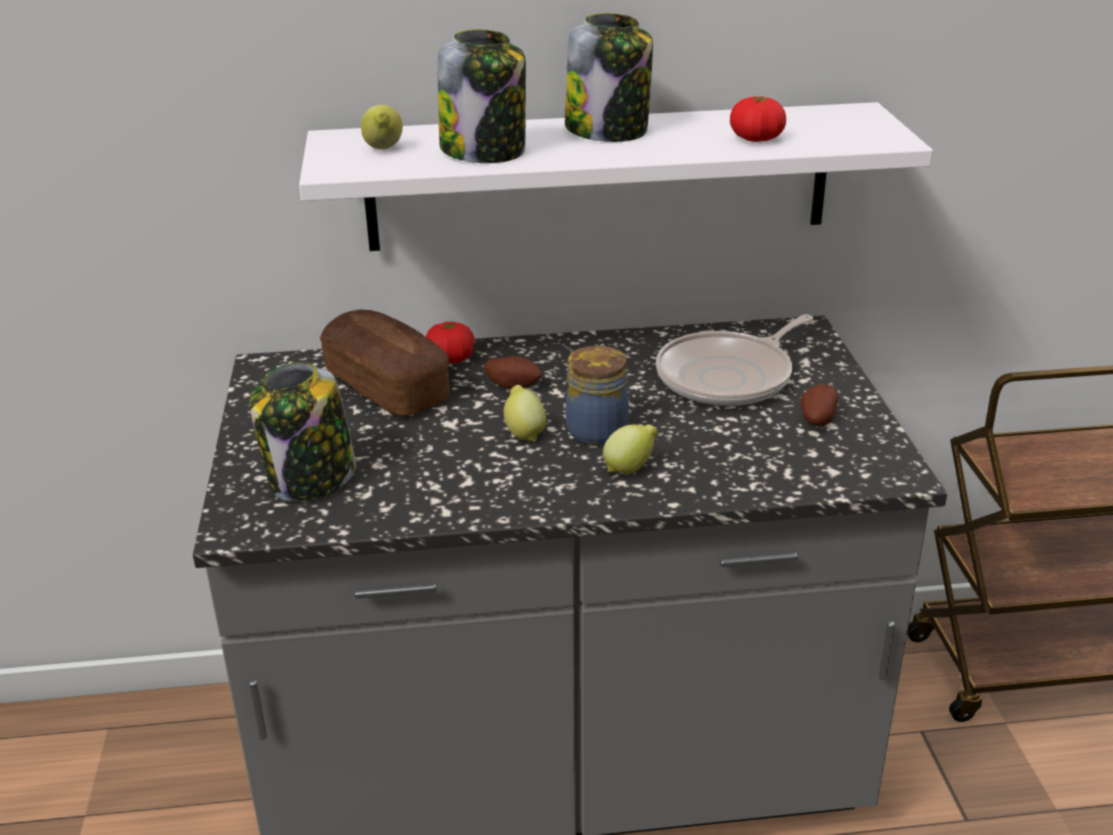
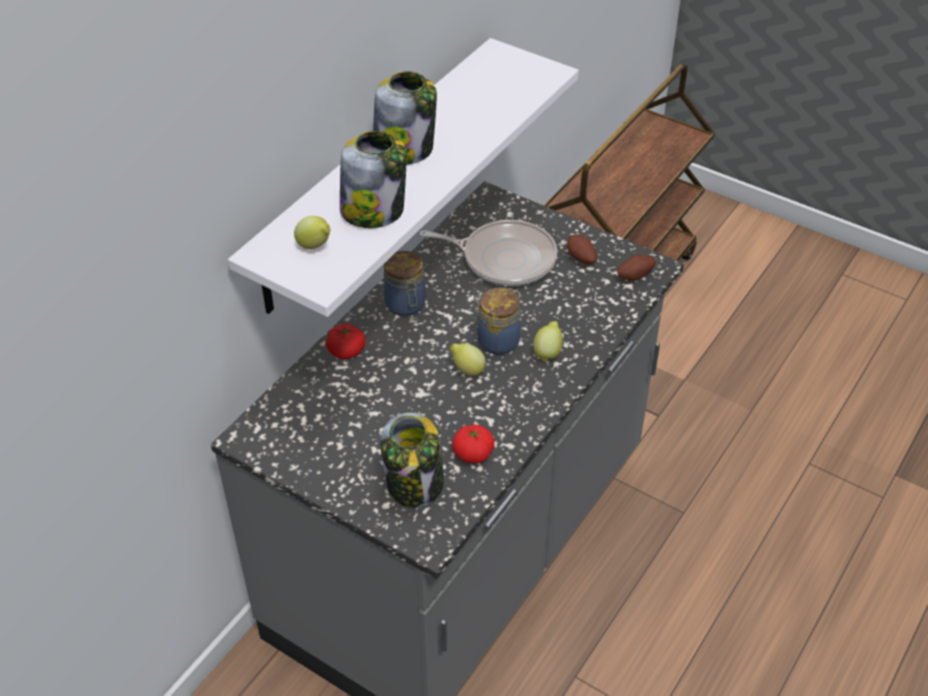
camera: 50 degrees left, 15 degrees up
(386, 387) = (345, 396): bread -> none
(514, 385) = (411, 343): potato -> potato (634, 275)
(564, 358) = (406, 305): none -> jar
(729, 377) = (504, 258): frying pan -> frying pan turned 75 degrees counterclockwise
(756, 139) = (490, 110): tomato -> tomato (473, 453)

